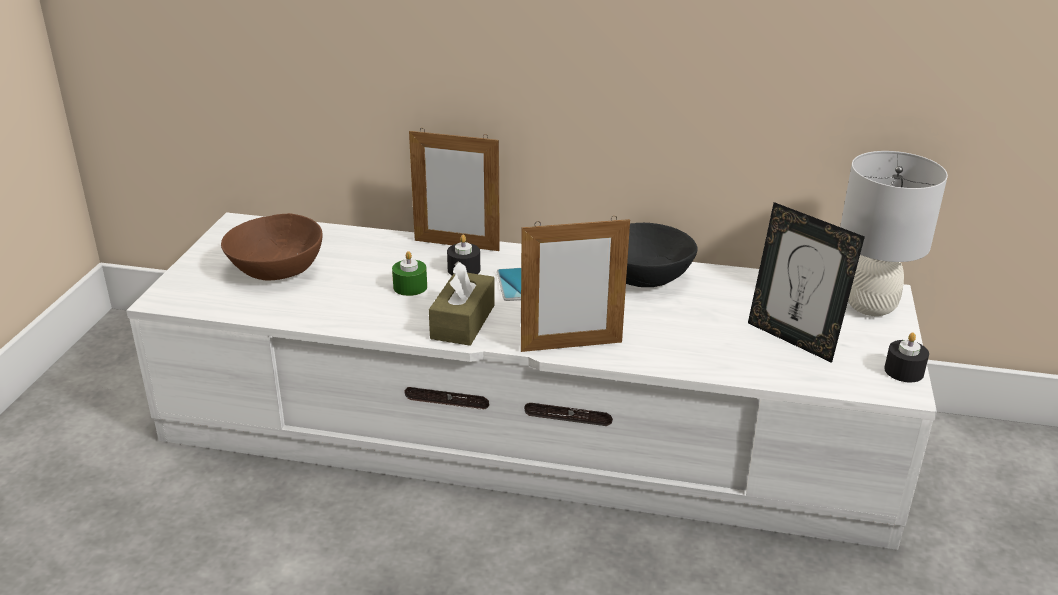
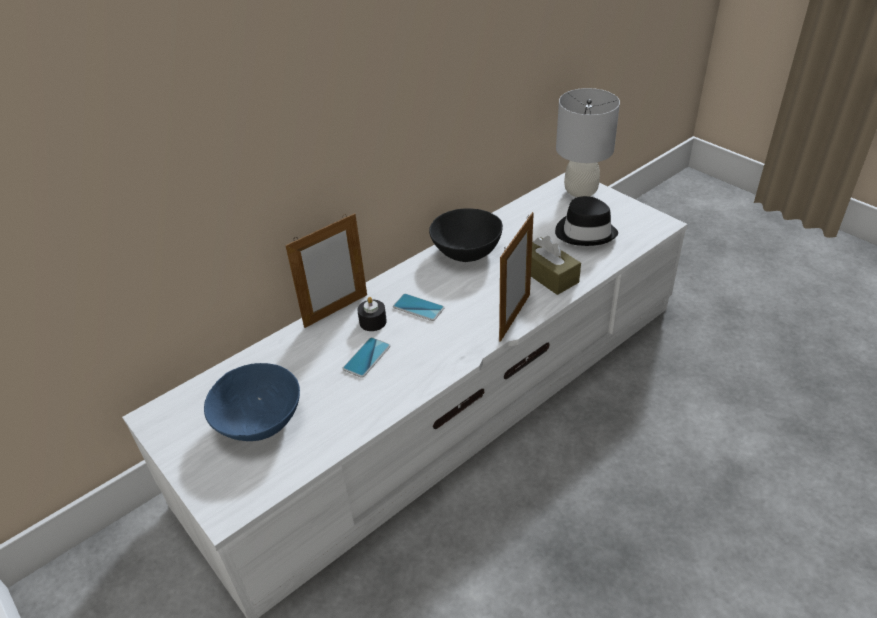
camera: 50 degrees left, 10 degrees up
(276, 270) = (259, 421): brown bowl -> blue bowl
(410, 287) = (367, 358): green candle -> phone
(463, 322) = (439, 352): brown tissue box -> brown tissue box (548, 275)
(793, 339) = (585, 232): picture frame -> black hat
(904, 371) = (646, 214): black candle -> none

